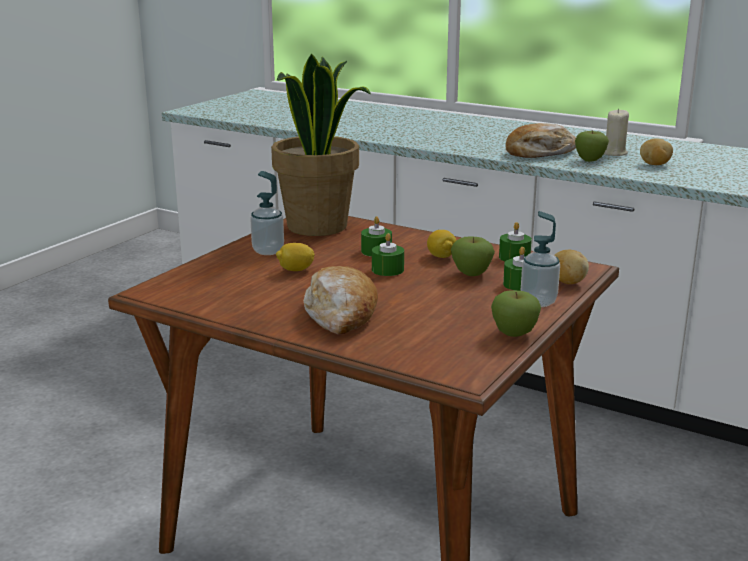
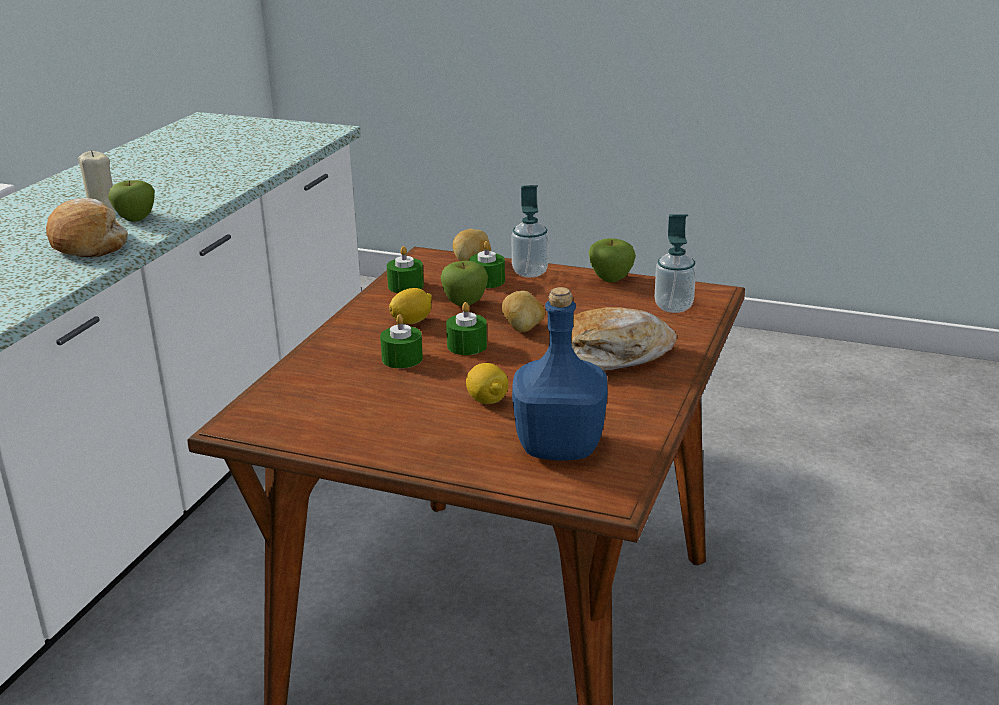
camera: 100 degrees left, 5 degrees up
(214, 284) = (561, 447): none -> blue bottle
(268, 251) = (419, 431): soap dispenser -> soap dispenser (673, 307)
(318, 226) = (301, 410): potted plant -> none
(654, 164) = (164, 192): potato -> potato (523, 328)

